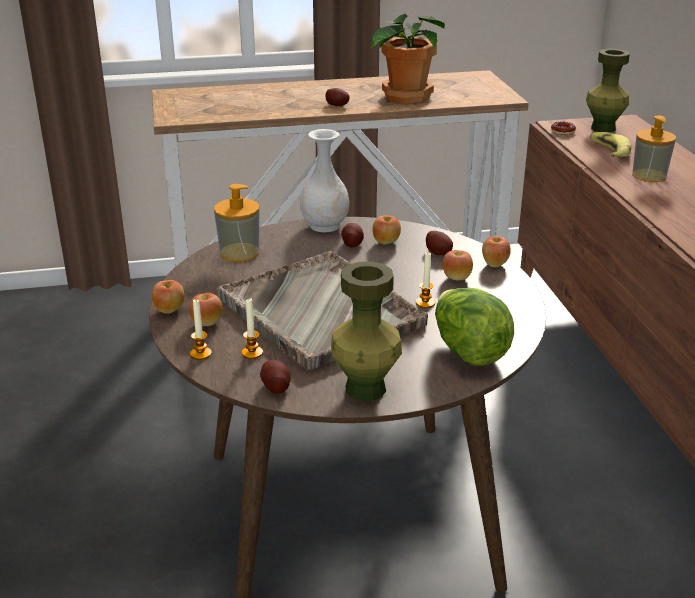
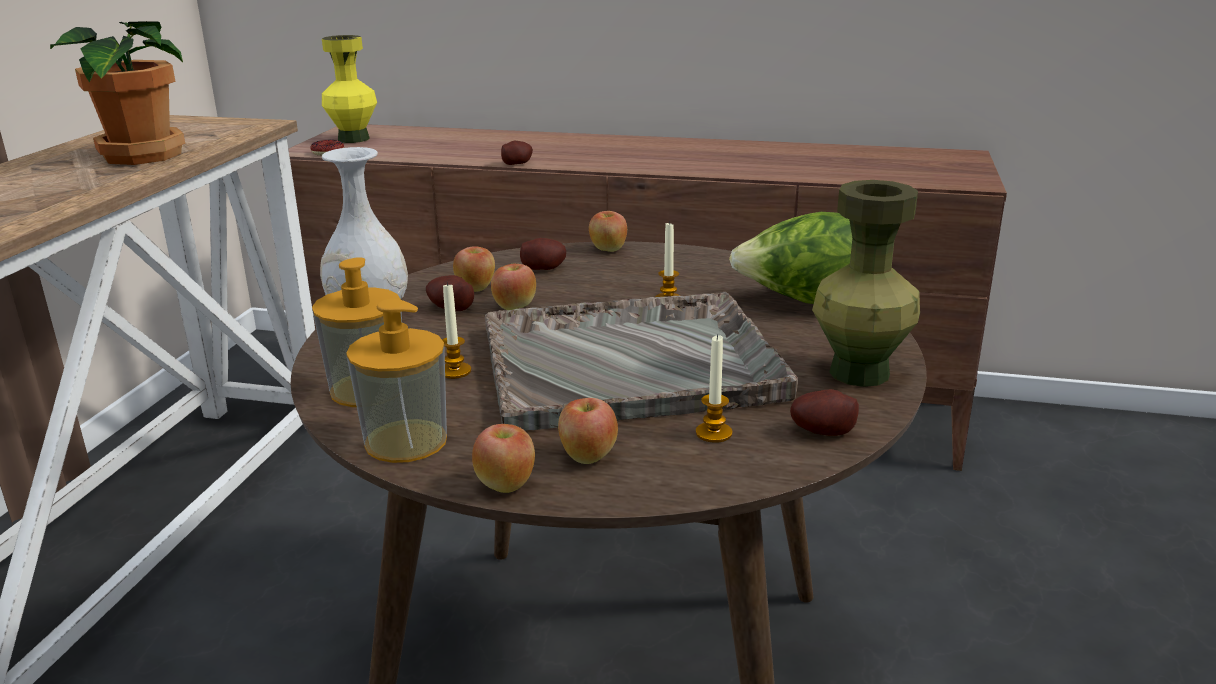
camera: 65 degrees left, 5 degrees down
(200, 354) = (685, 477): candle -> candle (455, 371)
(337, 105) = (77, 190): potato -> potato (517, 163)
(456, 278) = (622, 273): apple -> apple (514, 307)
(603, 128) = (353, 139): green vase -> yellow vase
(608, 151) = (413, 149): banana -> none
(649, 175) = (498, 150): soap dispenser -> soap dispenser (406, 441)

